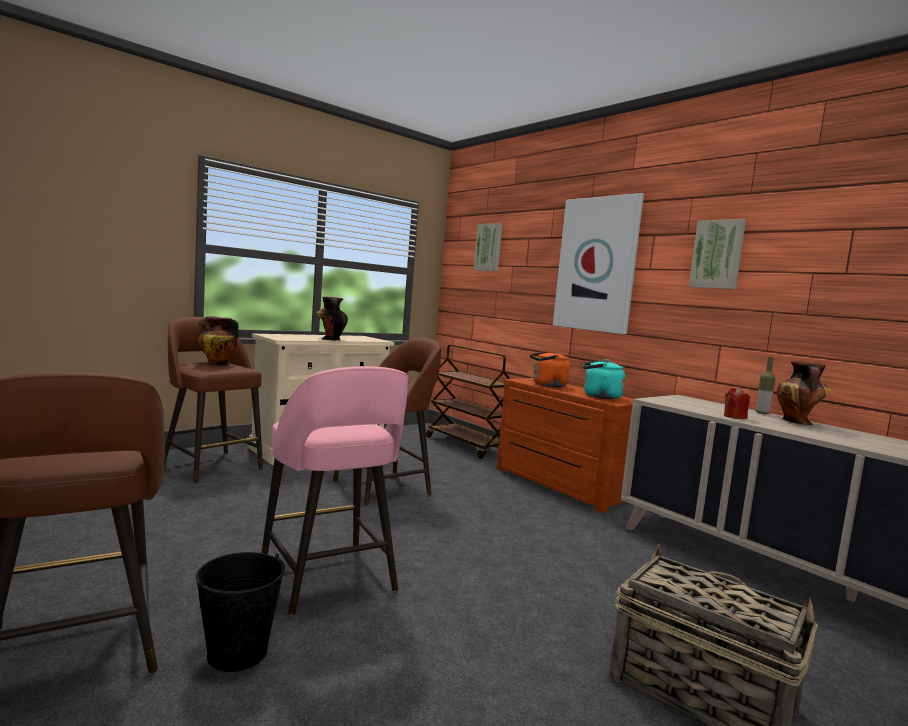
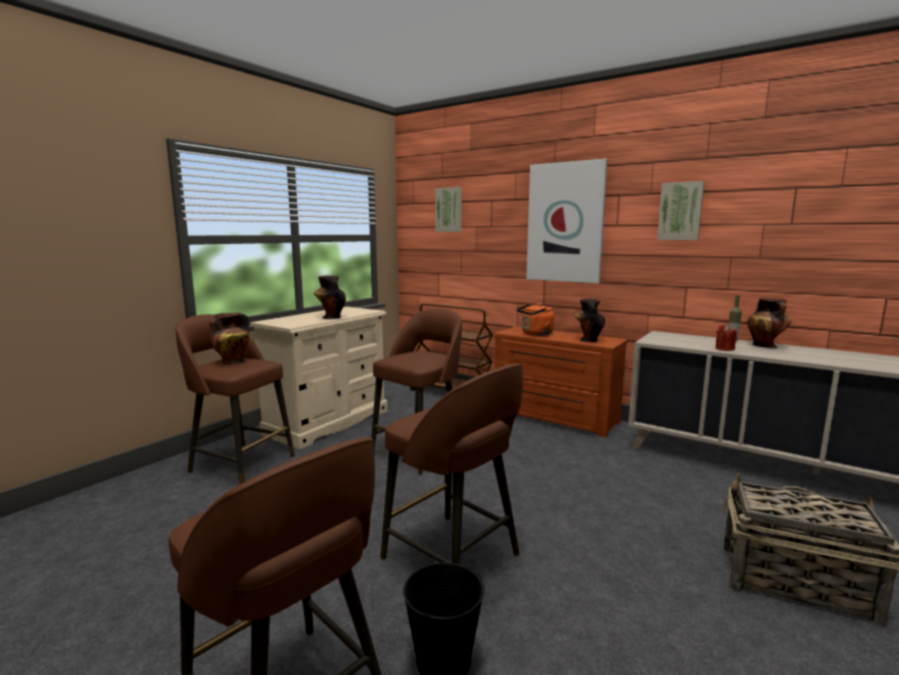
camera: 15 degrees left, 5 degrees up
(328, 578) = (453, 558): pink stool -> brown stool
(599, 396) = (588, 340): turquoise kettle -> vase

